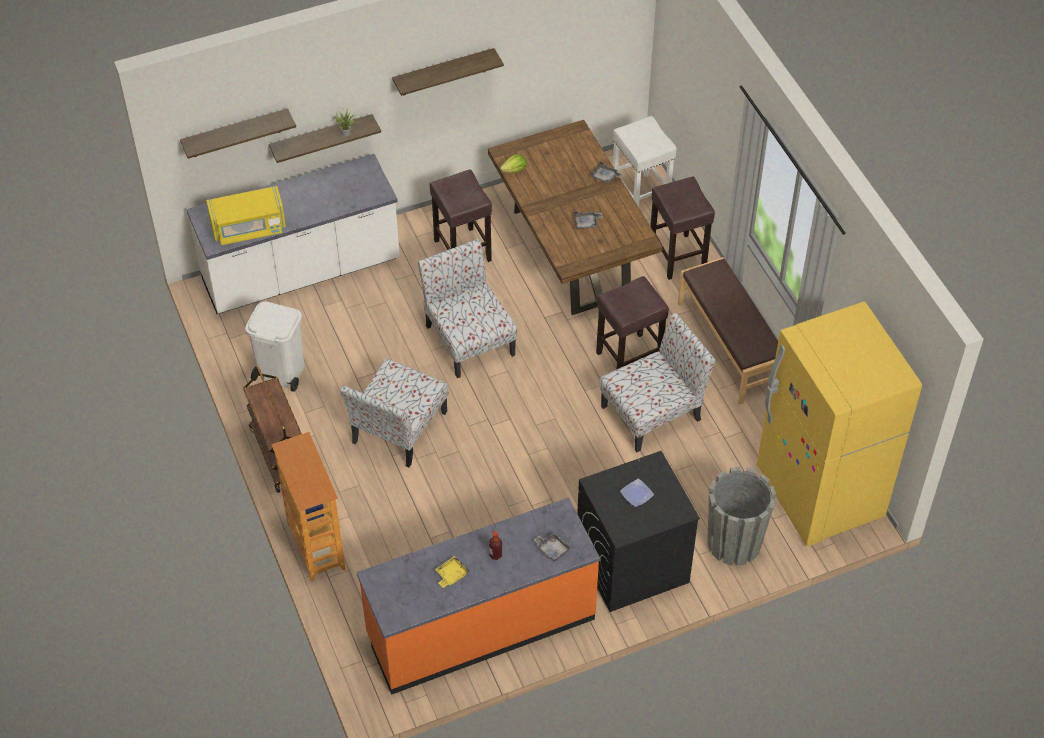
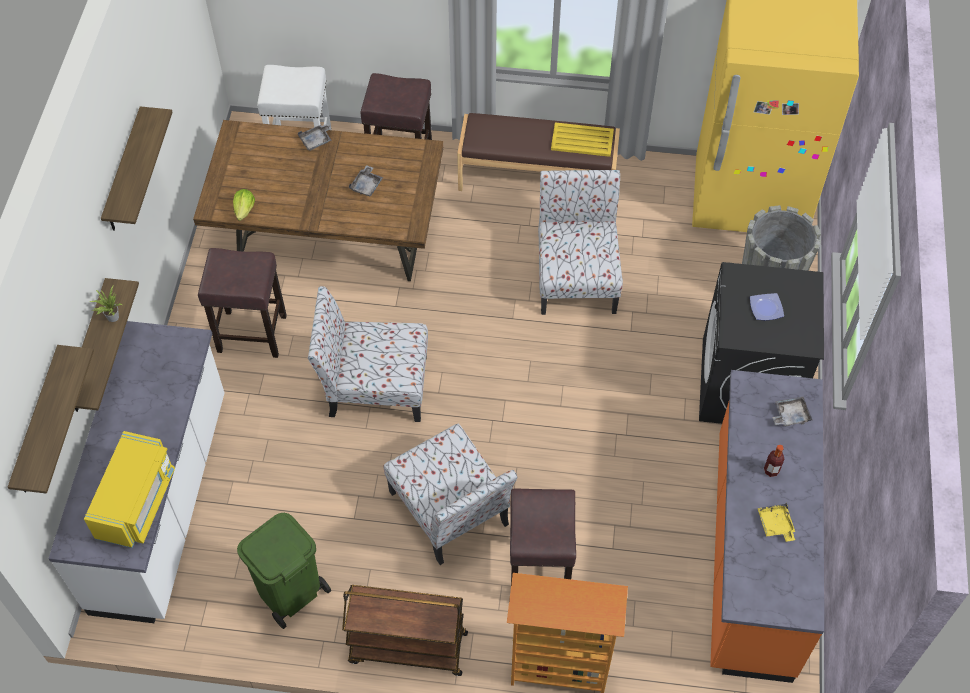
camera: 60 degrees left, 5 degrees up
(280, 371) = (289, 592): white trash can -> green trash can
(628, 358) = (497, 262): brown stool -> brown stool (539, 572)
(752, 338) = (583, 140): none -> yellow tray

